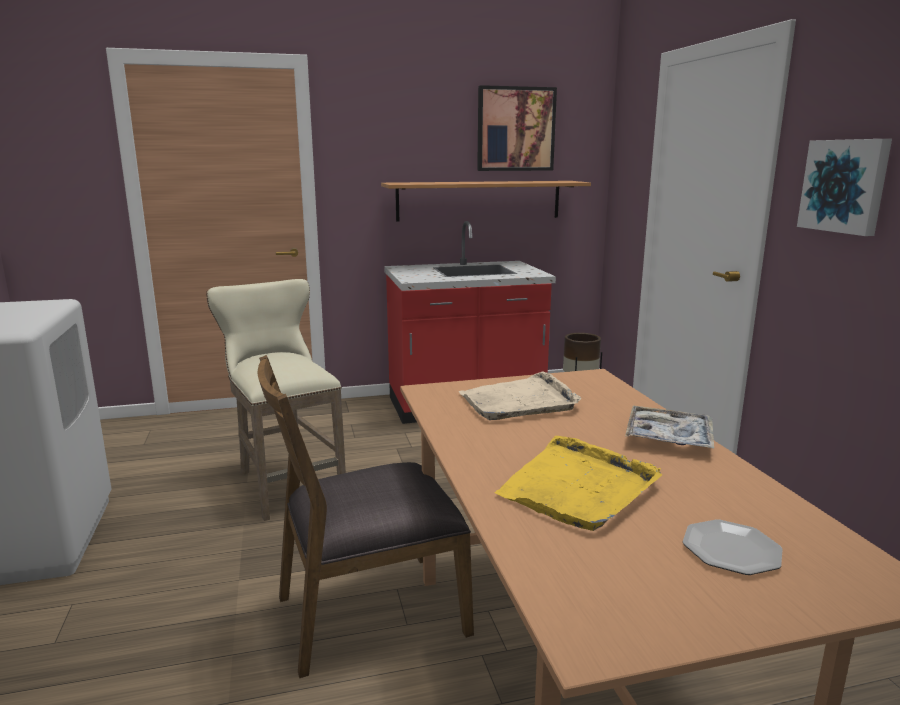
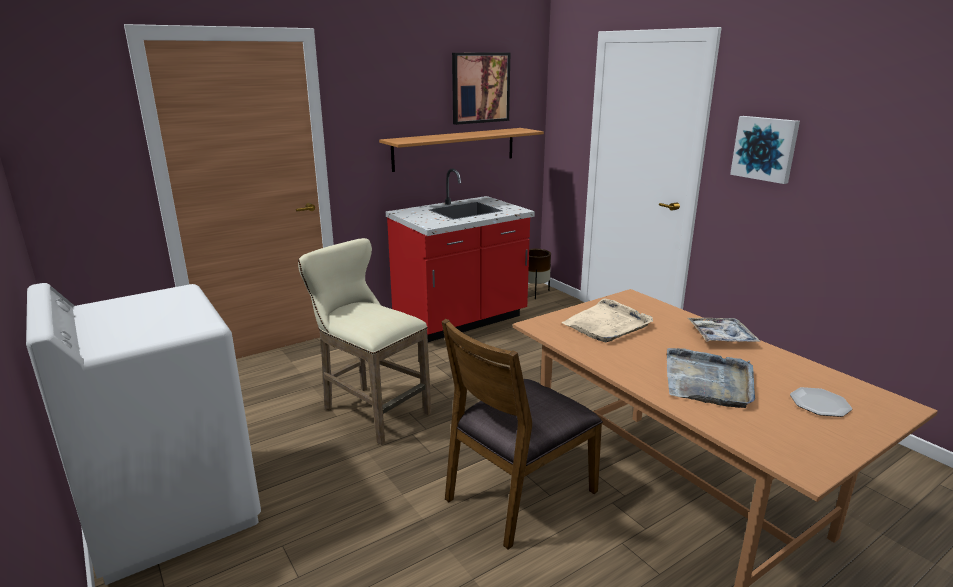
camera: 20 degrees left, 5 degrees up
(578, 487) = (708, 381): yellow tray -> grey tray

